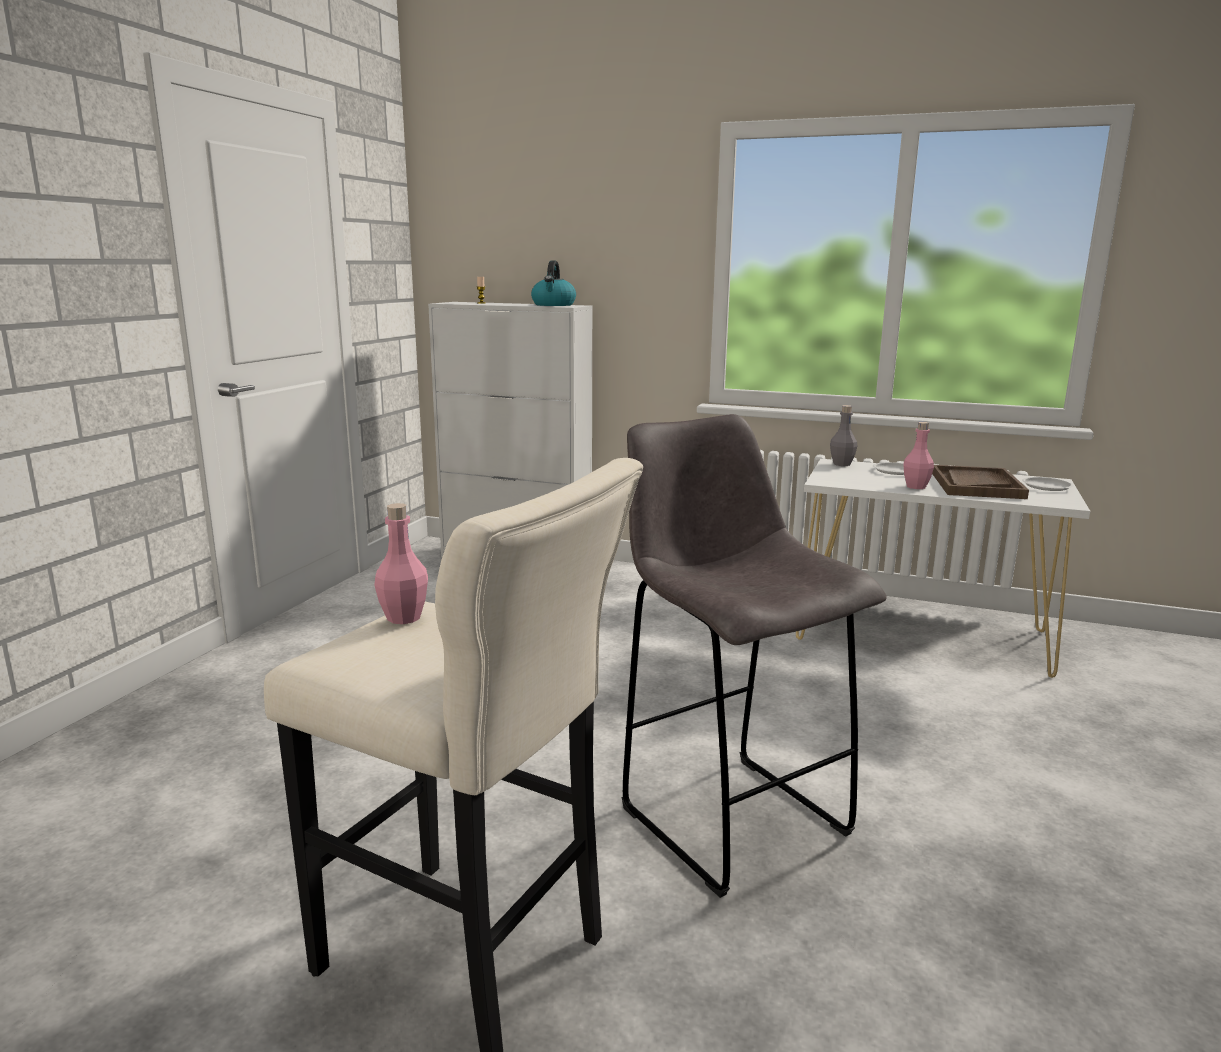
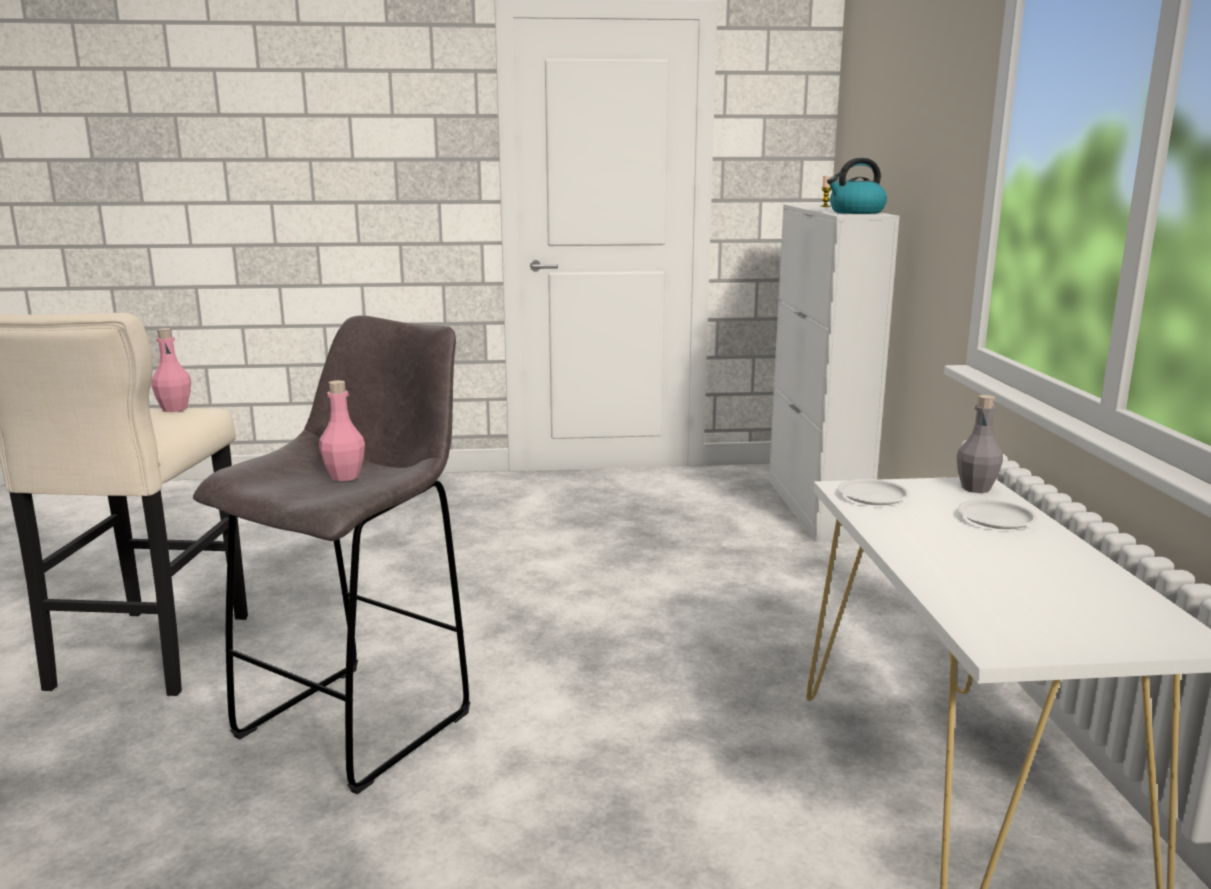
camera: 65 degrees right, 0 degrees up
(916, 487) = (914, 537): pink bottle -> pink bottle (344, 476)
(976, 485) = (1008, 575): brown tray -> none
(1046, 487) = (1111, 631): white plate -> white plate (872, 497)

